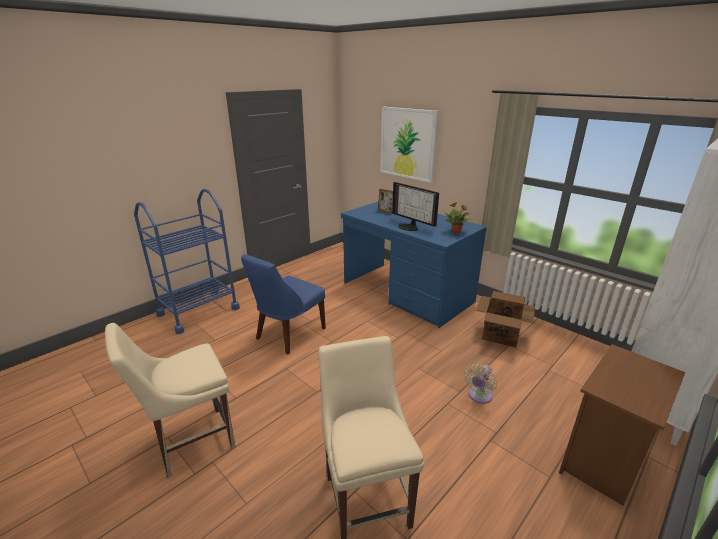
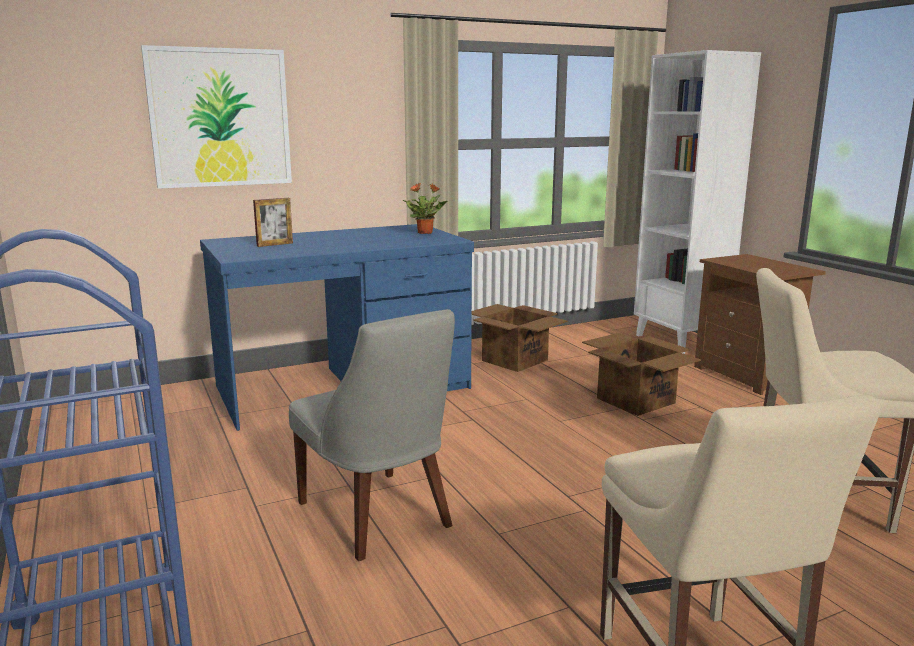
camera: 70 degrees left, 10 degrees down
(288, 334) = (378, 517): blue chair -> grey chair
(409, 227) = (370, 243): monitor -> none
(479, 396) = (635, 400): beige fan -> cardboard box

